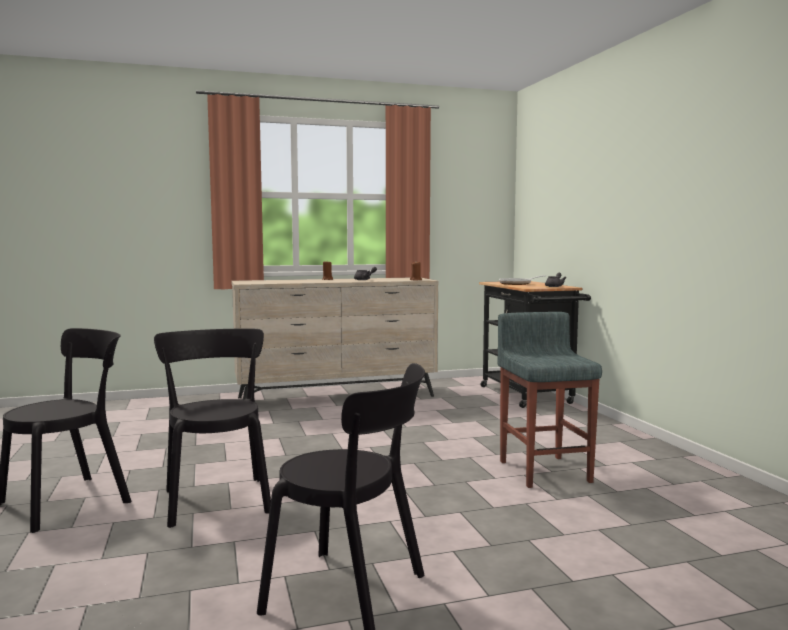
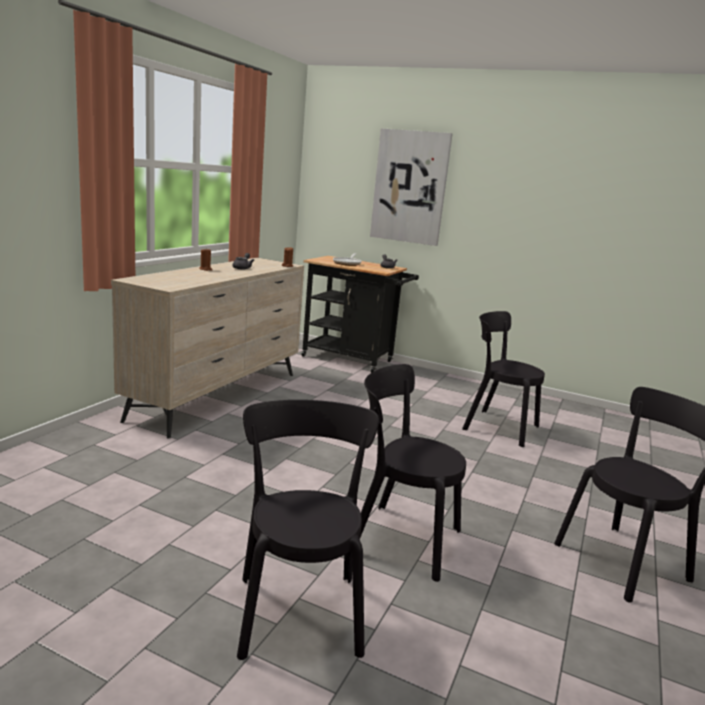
camera: 50 degrees left, 10 degrees up
(544, 471) = (497, 426): grey stool -> black chair
(583, 192) = (410, 187): none -> picture

